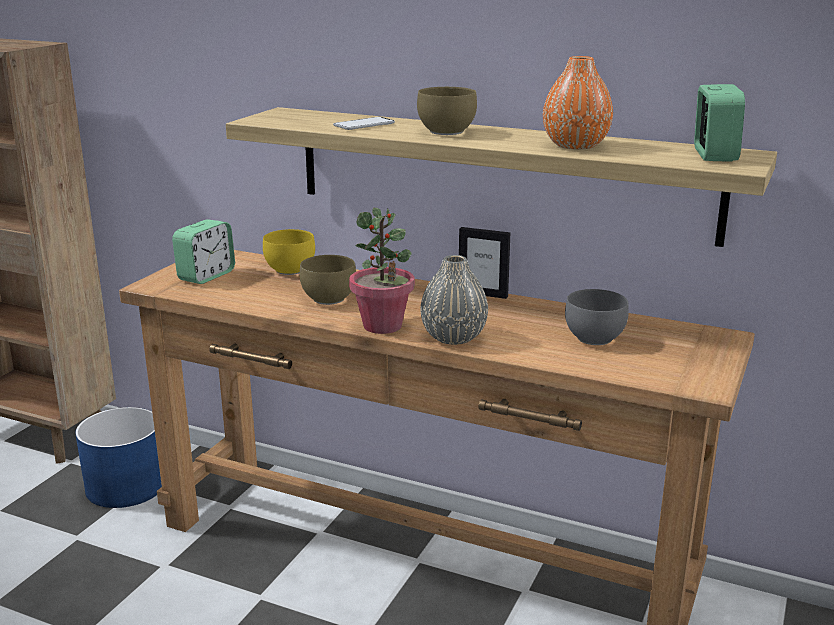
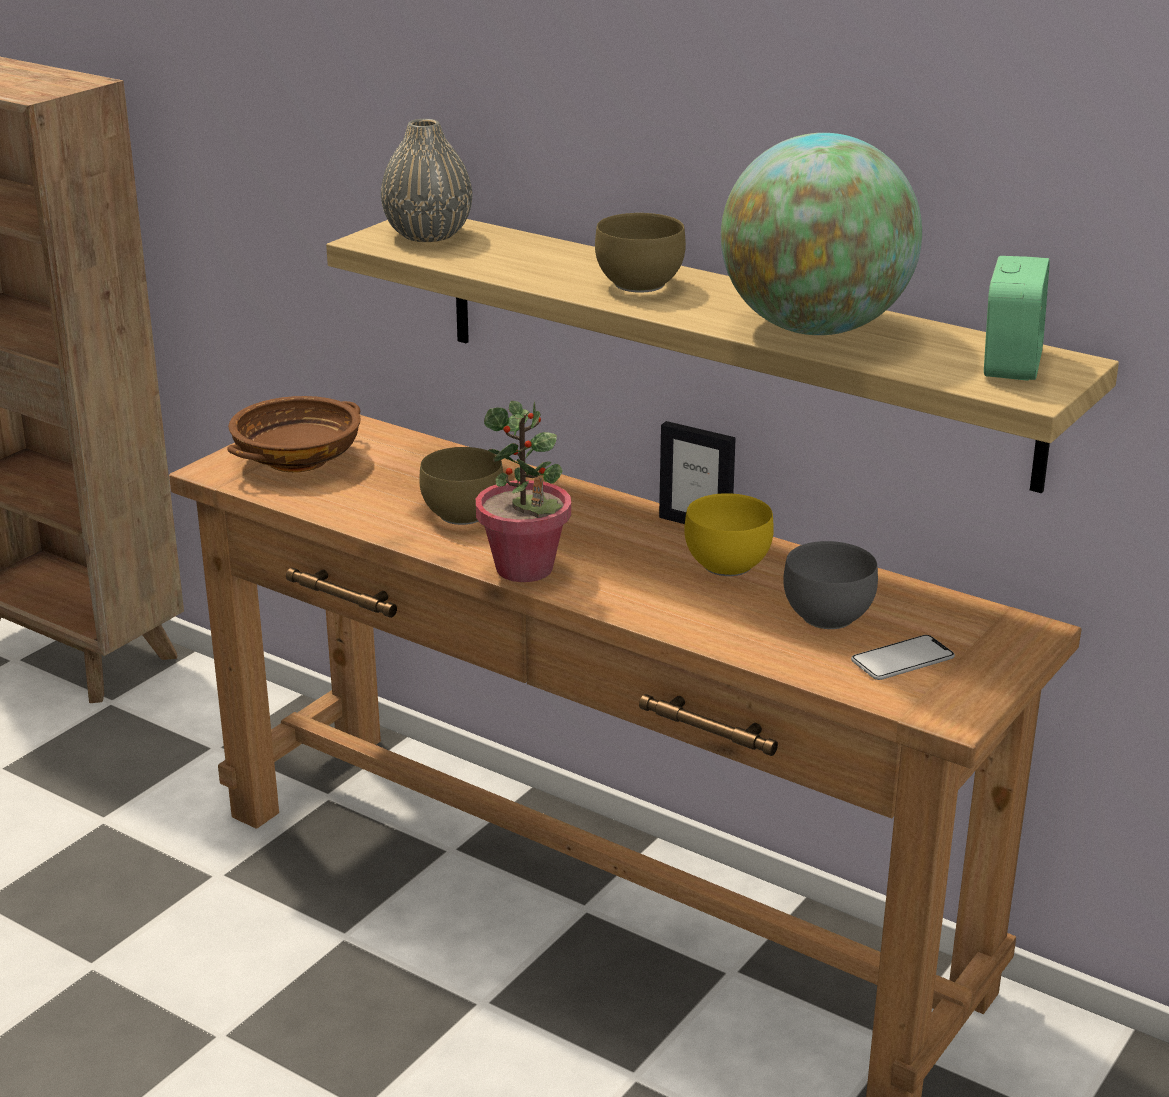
camera: 10 degrees right, 5 degrees up
(126, 486) = (185, 748): blue planter -> none
(206, 276) = (298, 459): alarm clock -> brown bowl
(288, 269) = (421, 456): yellow bowl -> yellow bowl (724, 564)
(364, 125) = (525, 260): phone -> phone (902, 660)
(453, 337) = (620, 597): grey vase -> grey vase (428, 235)
(575, 145) = (815, 328): orange vase -> globe

